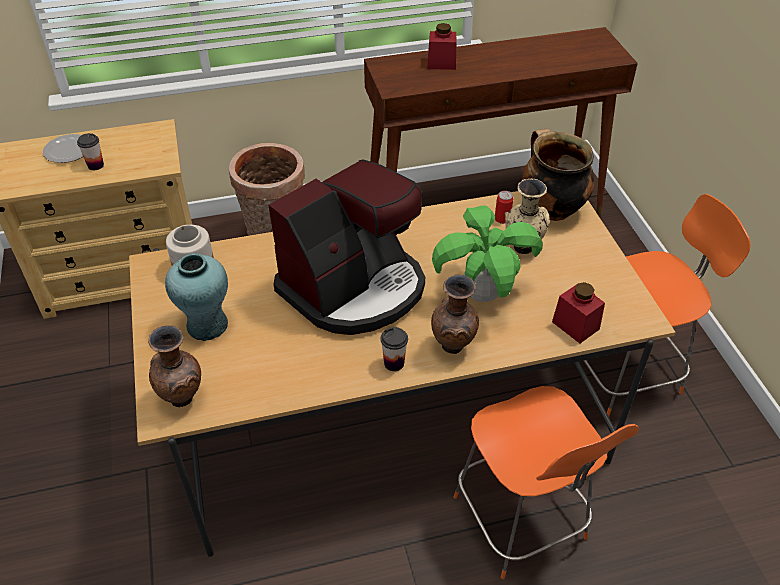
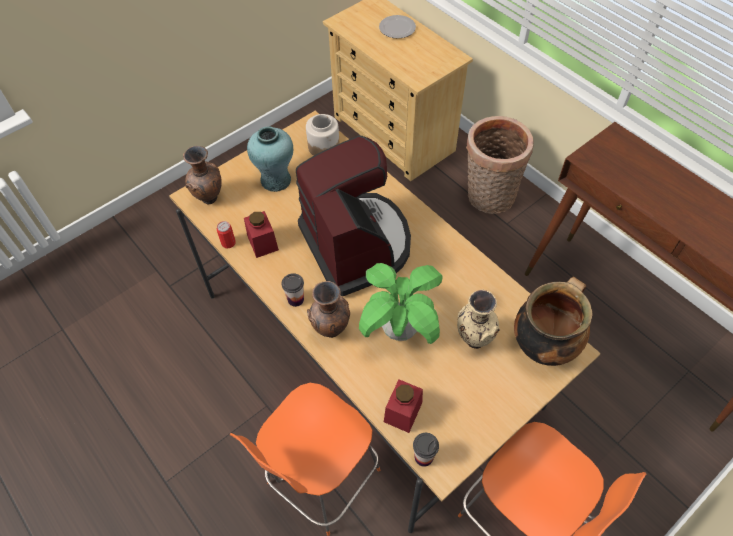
camera: 65 degrees right, 10 degrees up
(95, 165) = (392, 49): cup -> cup (423, 457)
(354, 288) = (357, 244): coffee machine -> coffee machine turned 135 degrees counterclockwise
(441, 63) = (658, 176): red jar -> red jar (263, 243)
(502, 219) = (502, 311): can -> can (228, 243)

